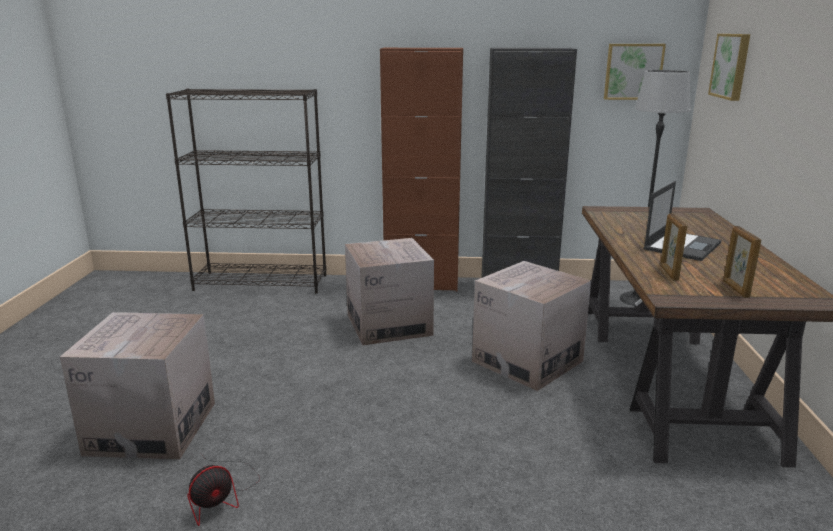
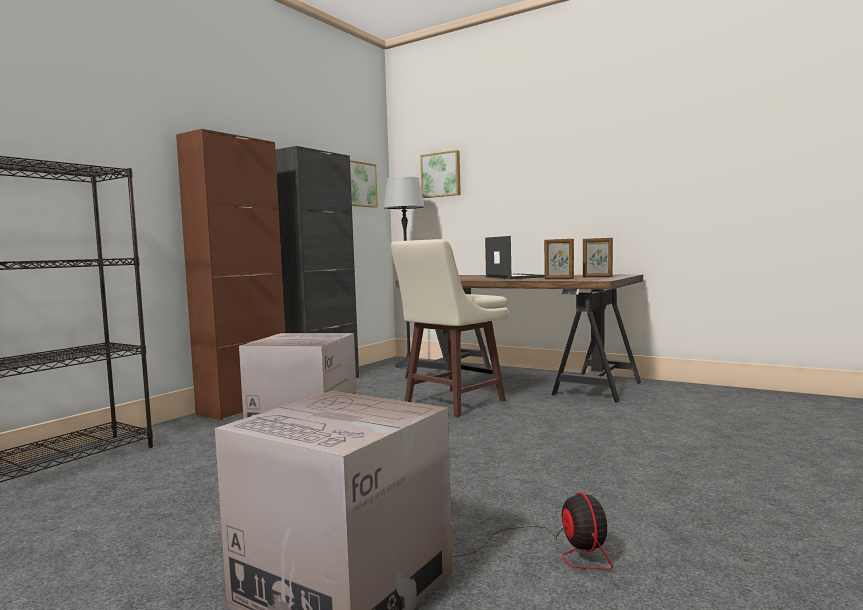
camera: 60 degrees left, 15 degrees down
(527, 361) = (452, 403): cardboard box -> beige stool

